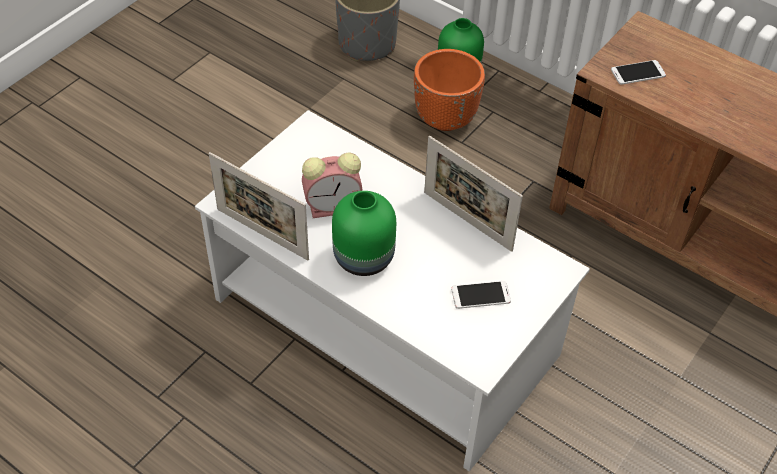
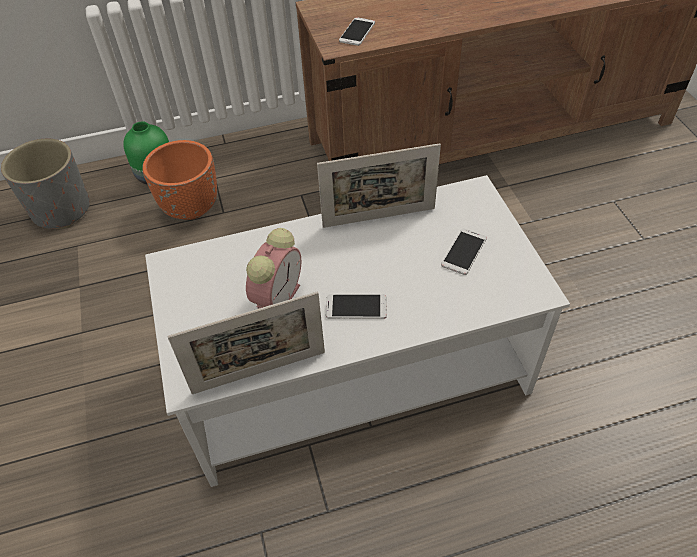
camera: 50 degrees left, 0 degrees up
(364, 256) = (356, 307): green vase -> phone

